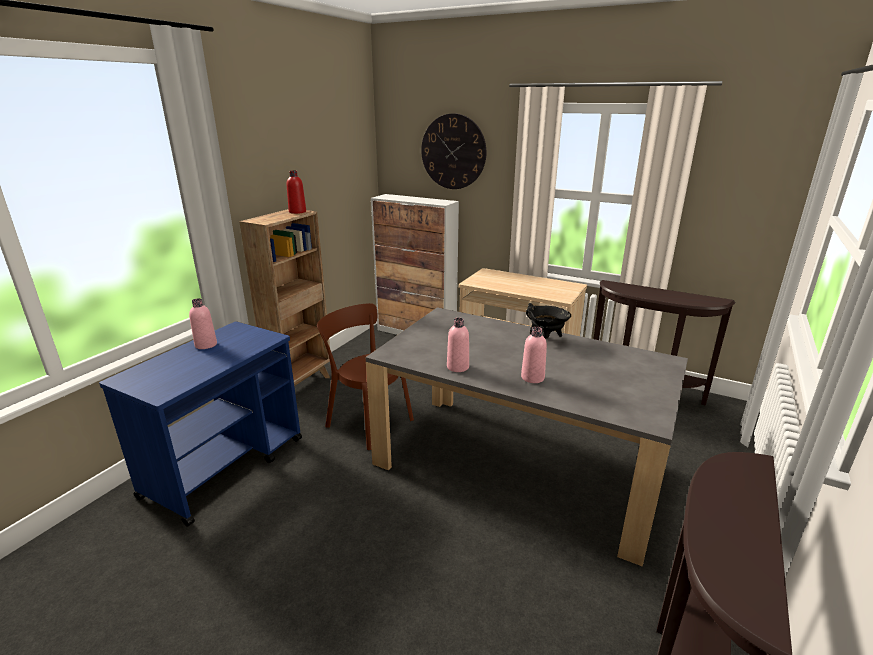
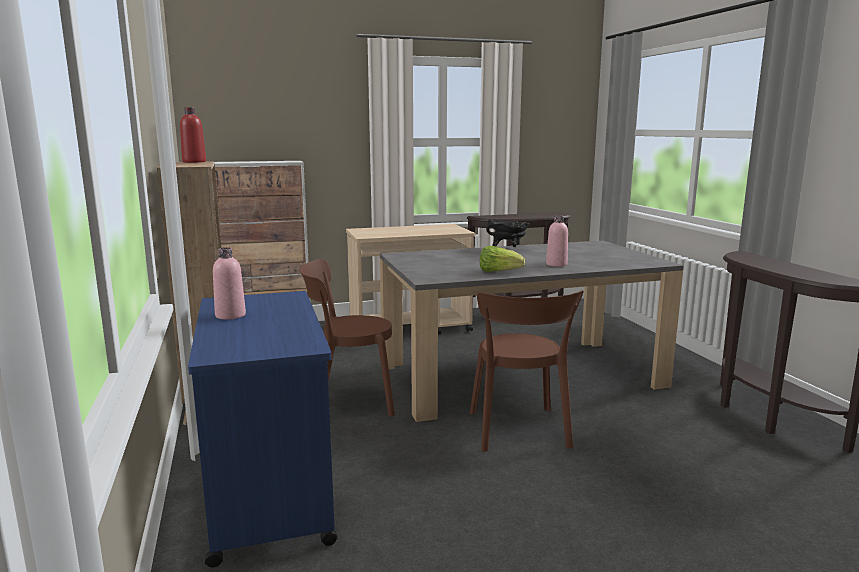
camera: 45 degrees left, 10 degrees down
(417, 520) = (519, 432): none -> brown chair
(453, 152) = (287, 106): wall clock -> none
(457, 367) = (498, 272): pink bottle -> lettuce

